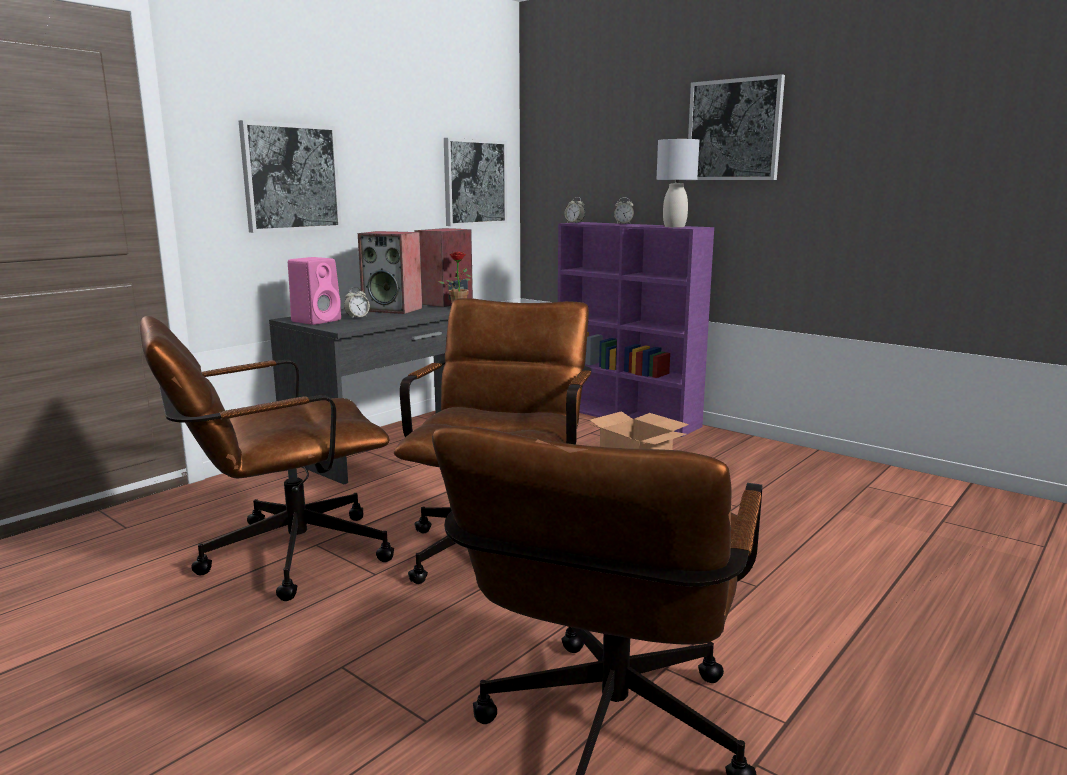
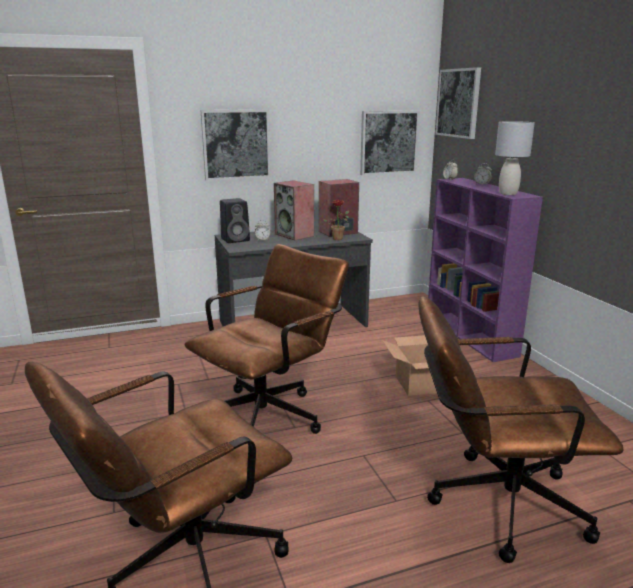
camera: 30 degrees right, 5 degrees up
(279, 557) = (154, 386): brown office chair -> brown office chair (493, 503)
(317, 320) = (236, 239): pink speaker -> black speaker
(734, 130) = (567, 115): picture -> picture (458, 103)

